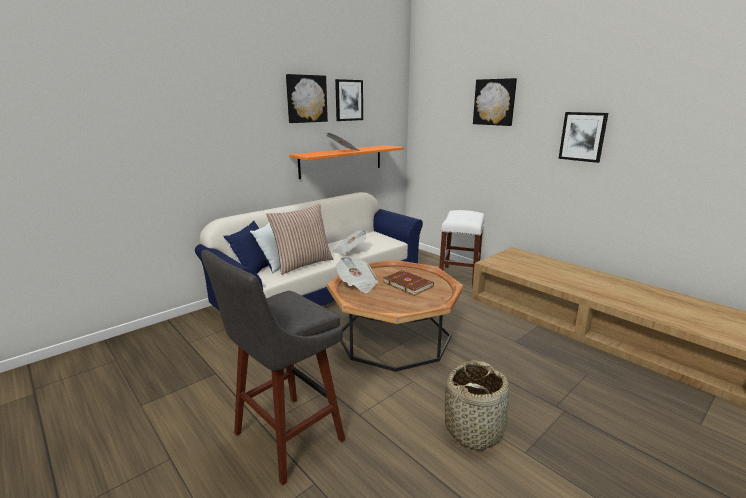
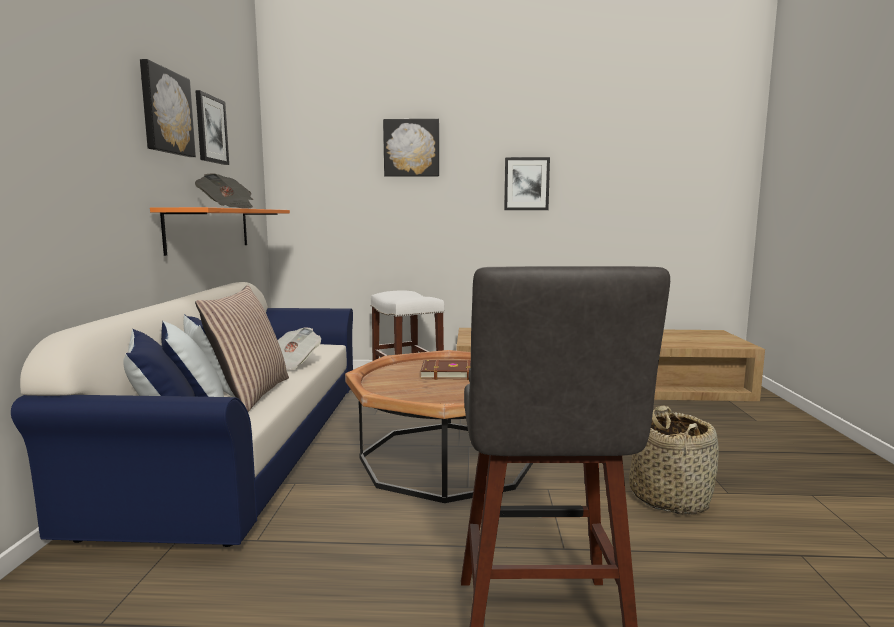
camera: 45 degrees left, 10 degrees down
(357, 284) = (396, 389): newspaper -> none

